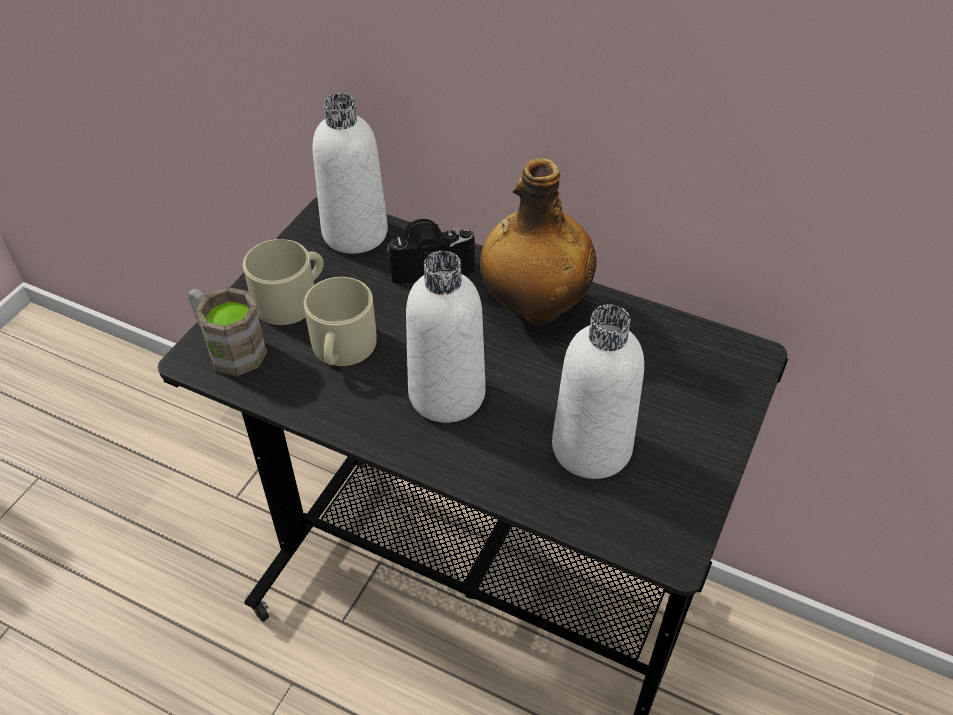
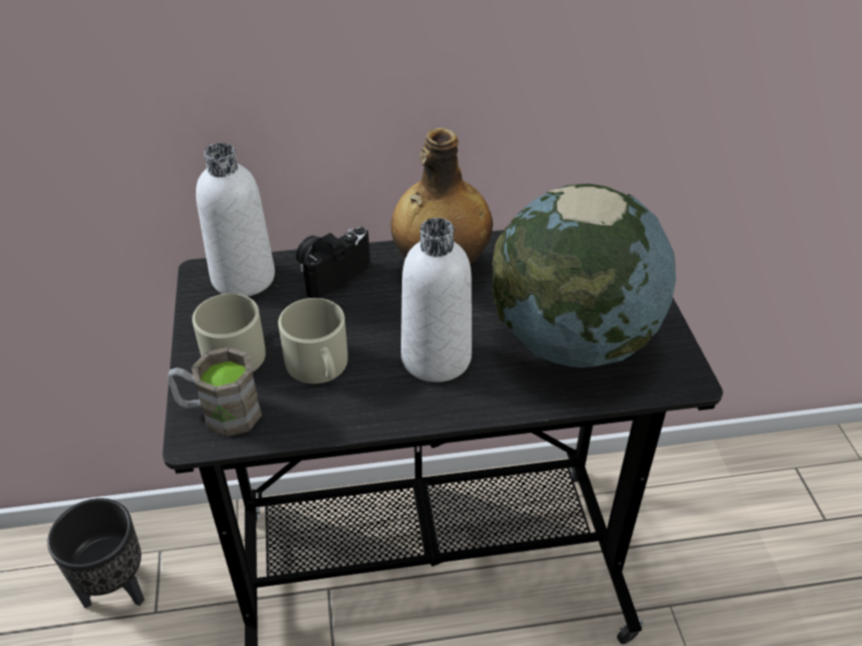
camera: 35 degrees left, 5 degrees down
(223, 460) = (117, 588): none -> black planter
(591, 447) = (572, 341): white bottle -> globe

